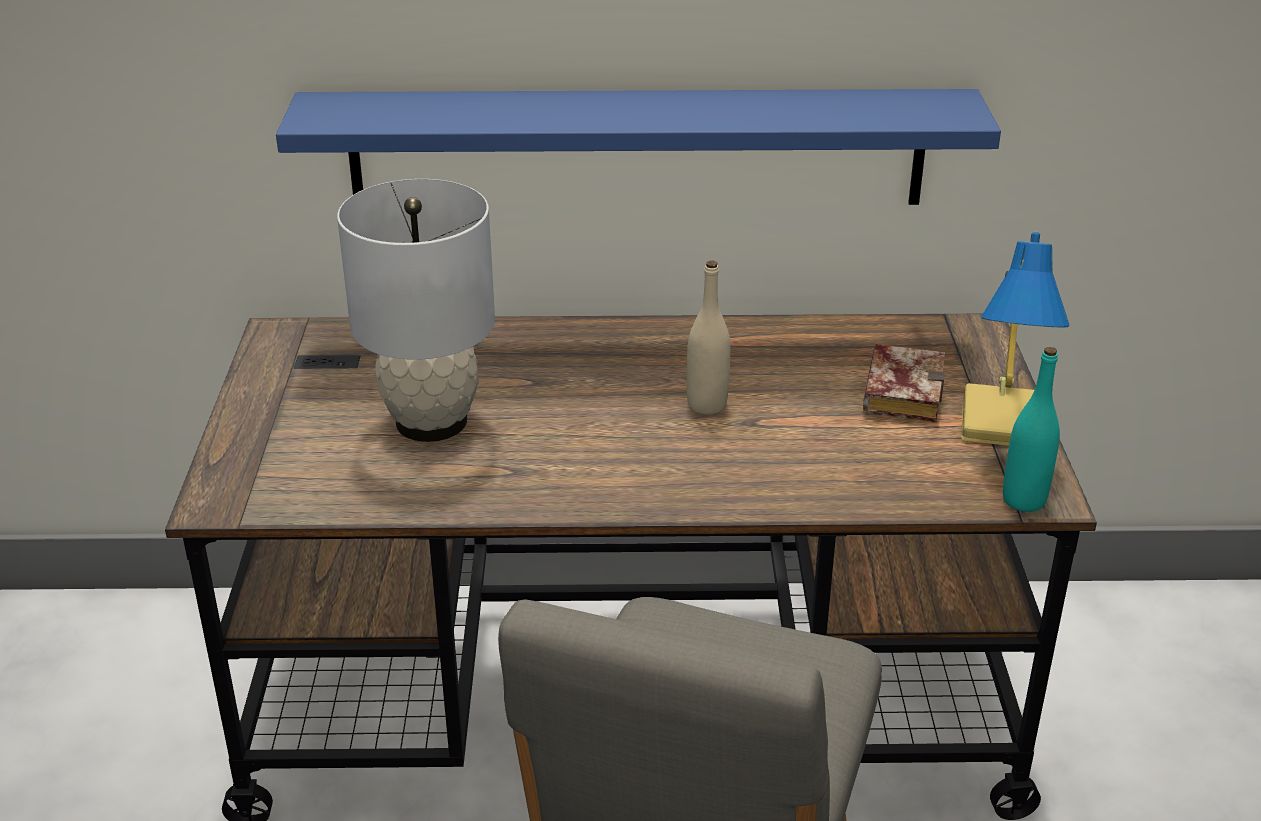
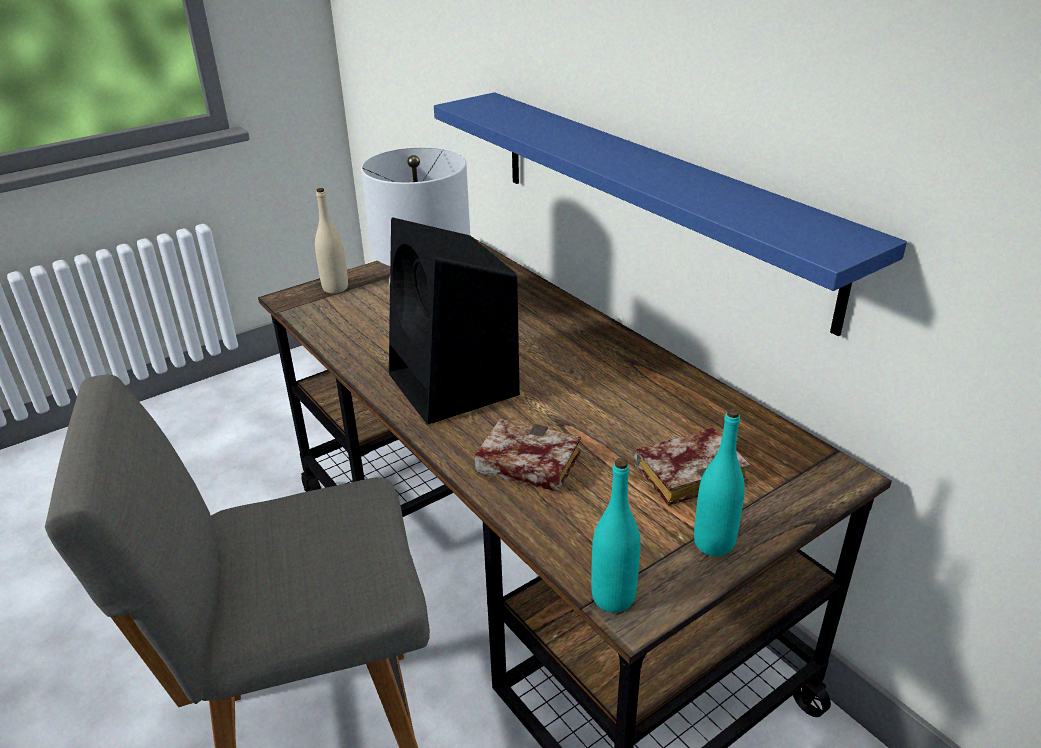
camera: 55 degrees right, 0 degrees up
(604, 456) = (455, 386): none -> black speaker
(707, 405) = (560, 397): beige bottle -> beige bottle (335, 288)
(794, 470) = (523, 464): none -> book
(1003, 424) = (713, 543): table lamp -> turquoise bottle

